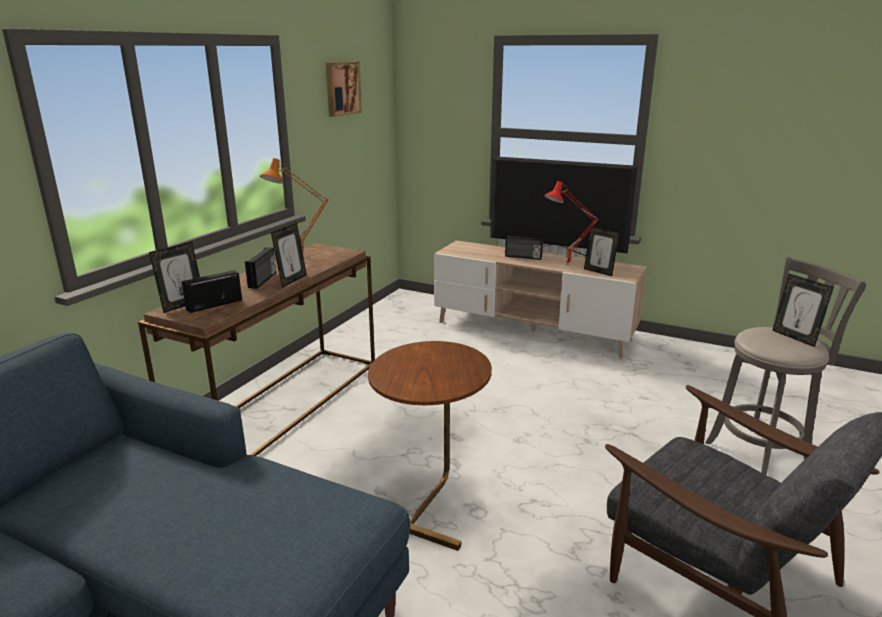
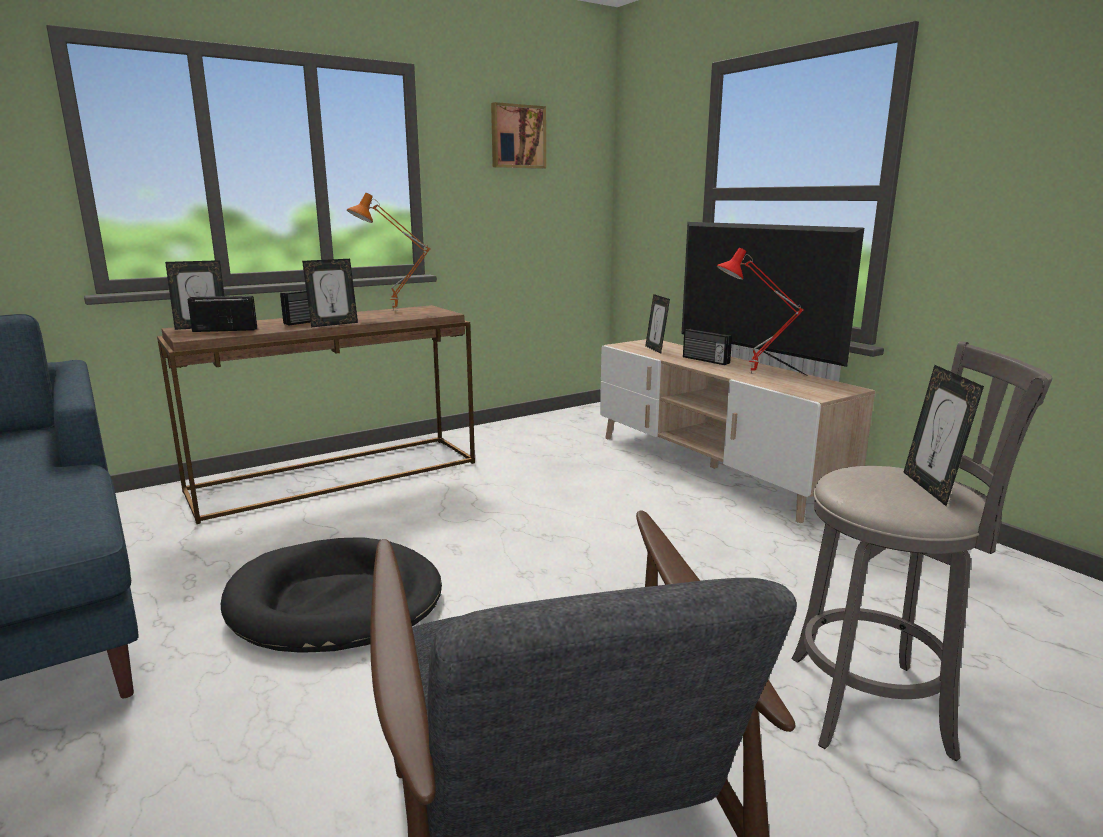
camera: 30 degrees right, 5 degrees down
(430, 500) = (335, 602): brown side table -> black dog bed
(599, 272) = (784, 385): picture frame -> picture frame (656, 349)

